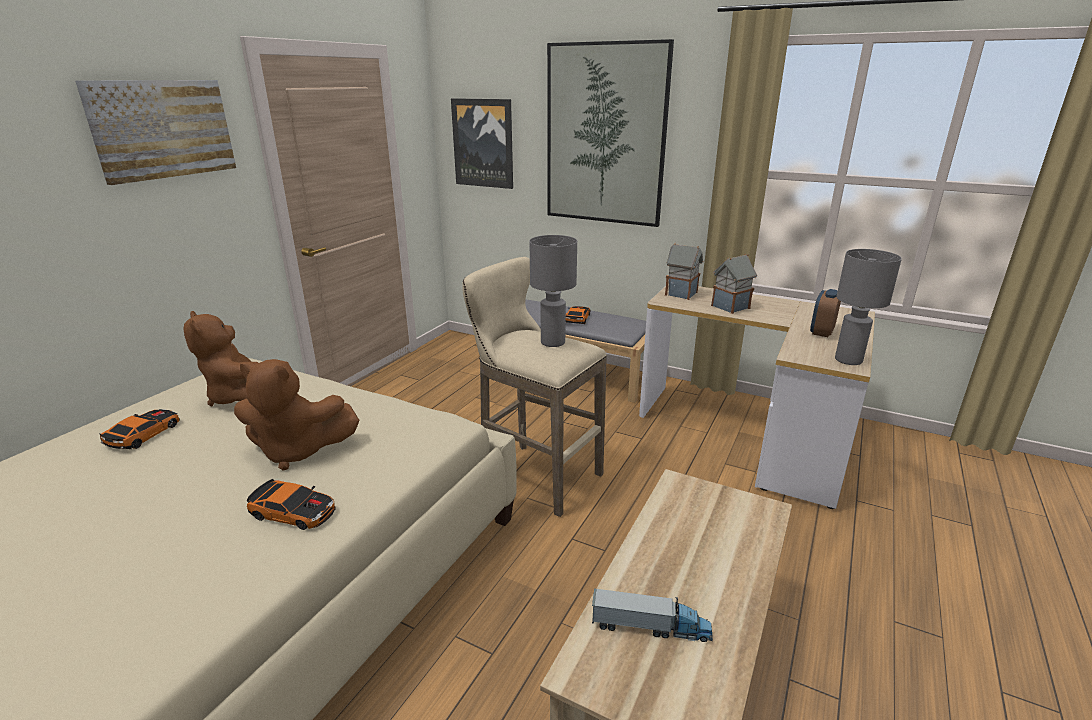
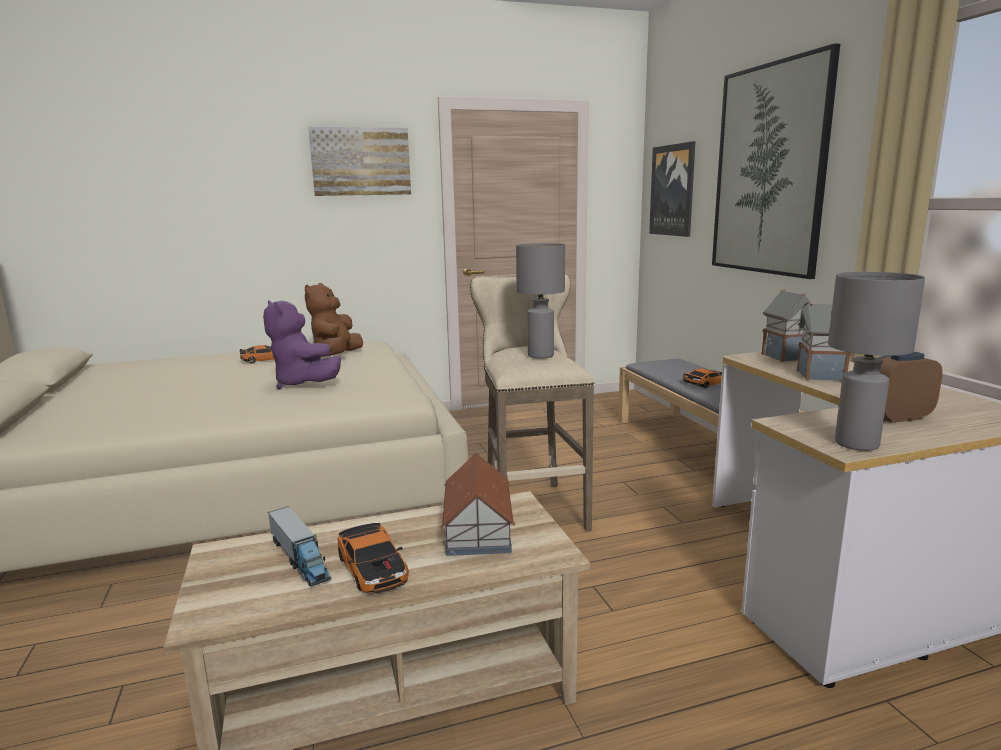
camera: 45 degrees right, 10 degrees down
(294, 511) = (244, 406): toy car -> toy car (374, 567)
(297, 451) = (303, 384): brown plush toy -> purple plush toy
(700, 520) = (477, 530): none -> toy house

